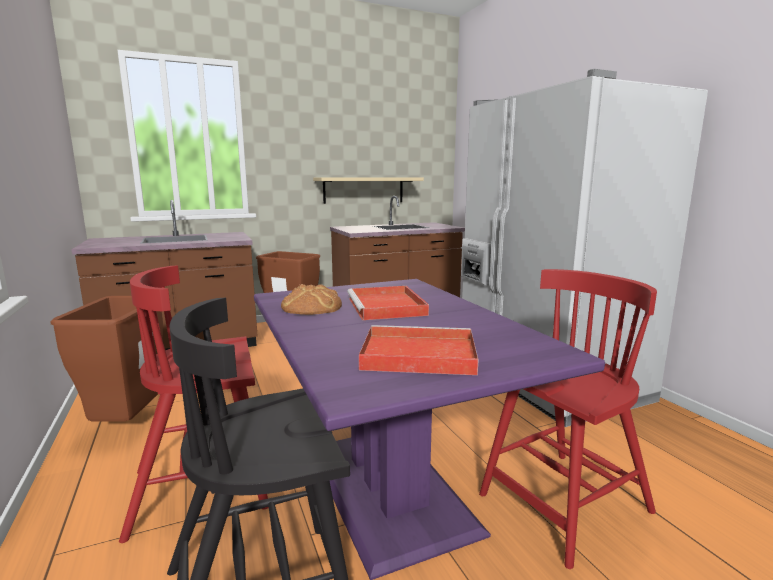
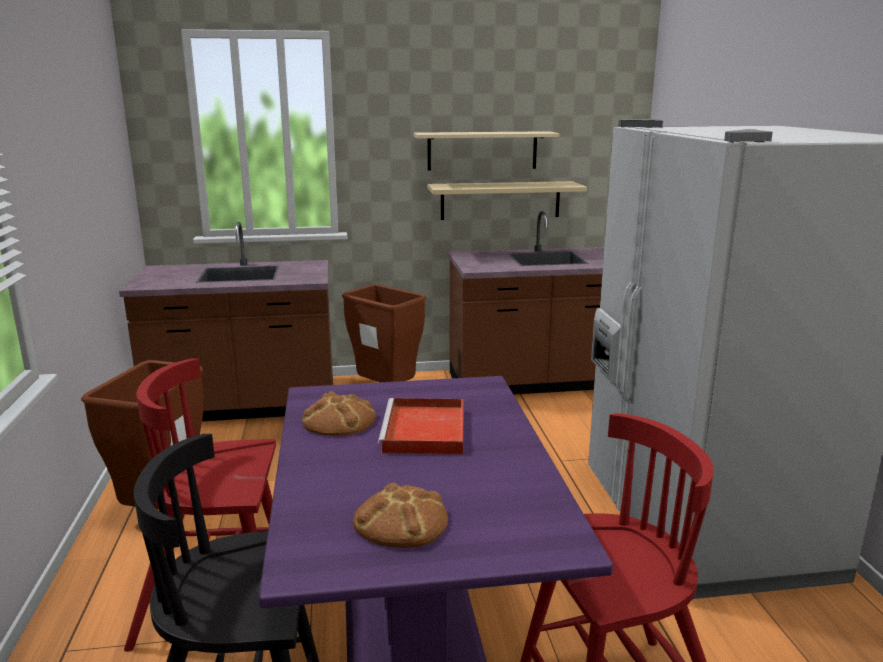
camera: 15 degrees right, 5 degrees up
(350, 154) = (482, 150): none -> beige shelf
(416, 355) = (401, 521): red tray -> bread

